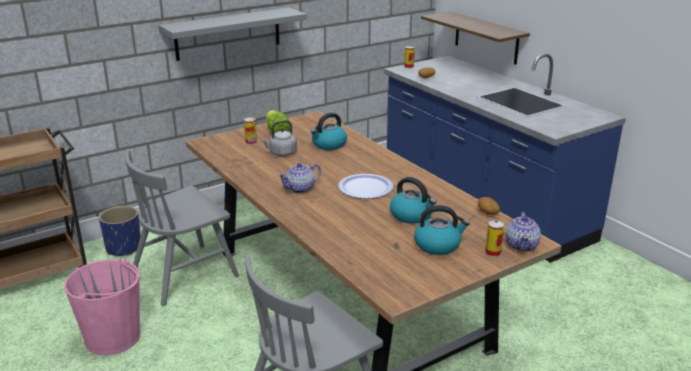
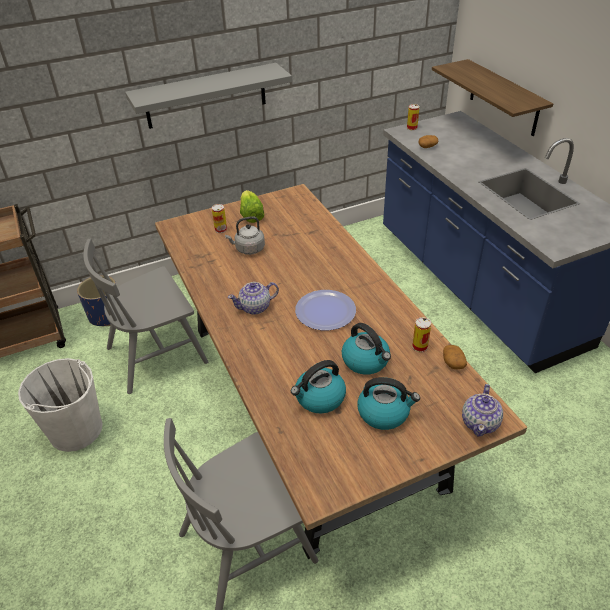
camera: 10 degrees right, 15 degrees up
(113, 338) = (76, 430): pink bucket -> white bucket
(329, 145) = (301, 239): kettle -> kettle (319, 398)
(493, 253) = (444, 432): can -> can (419, 347)

